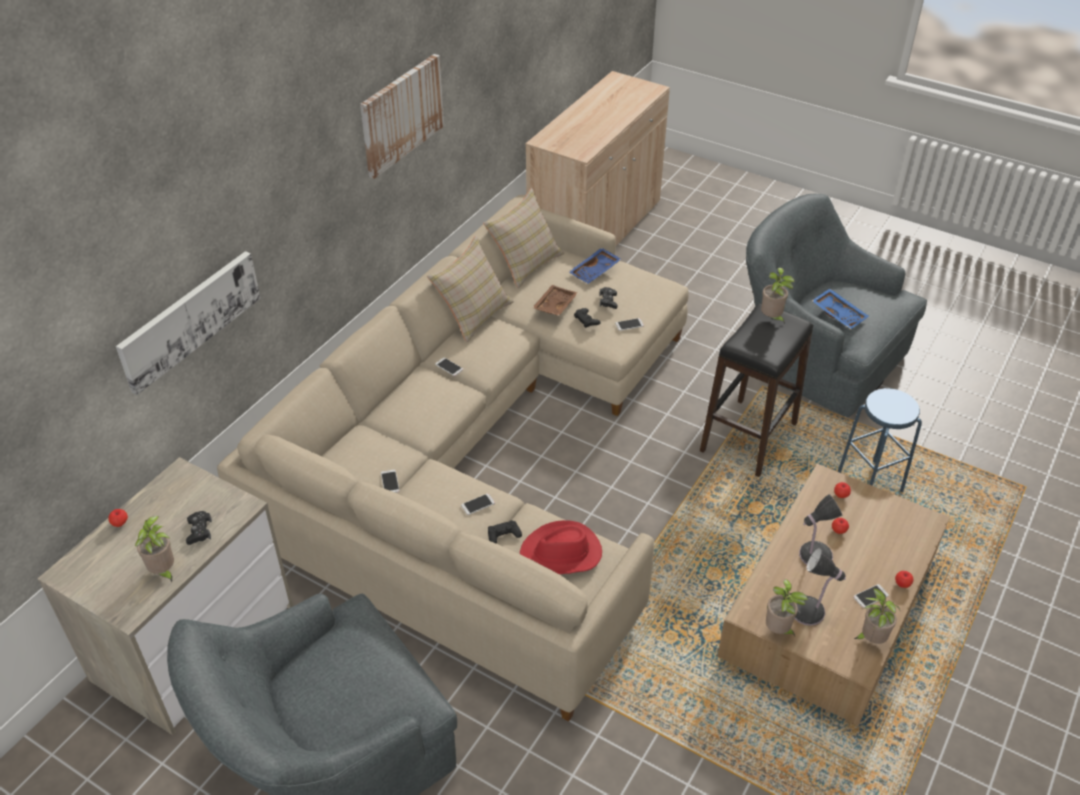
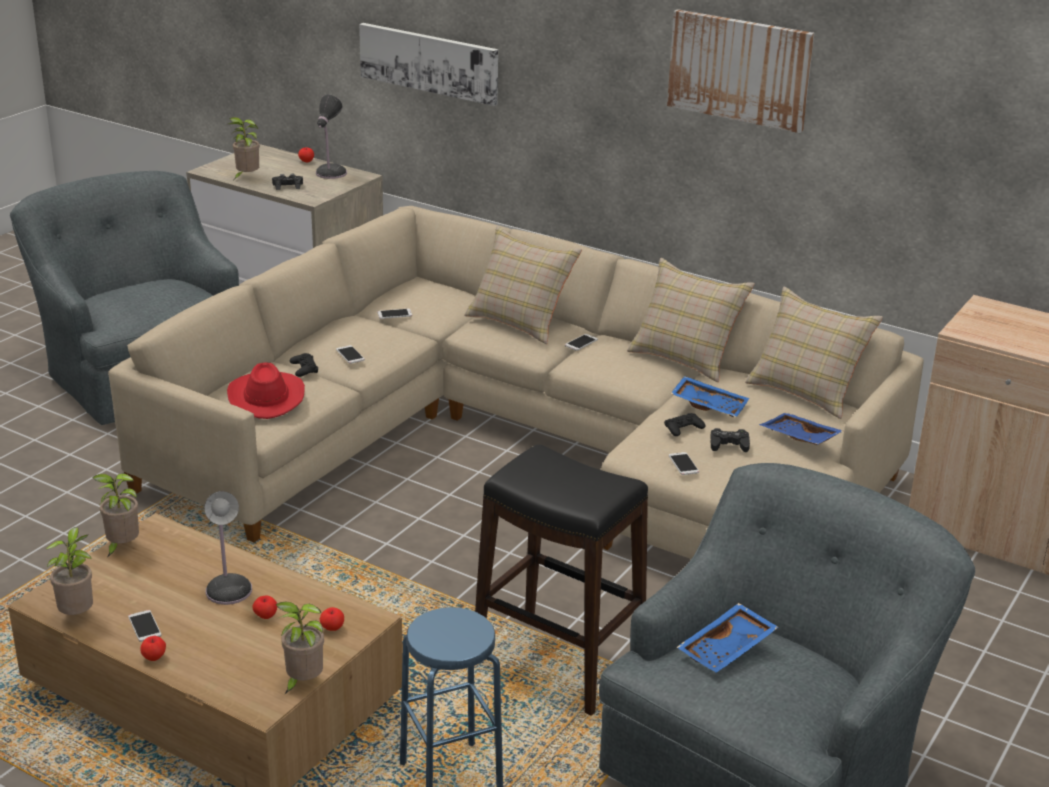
camera: 90 degrees right, 15 degrees down
(410, 400) = (520, 321): none -> beige pillow
(554, 305) = (709, 405): brown tray -> blue tray
(772, 319) = (601, 485): potted plant -> potted plant (302, 683)
(809, 612) = (140, 573): table lamp -> table lamp (330, 174)

